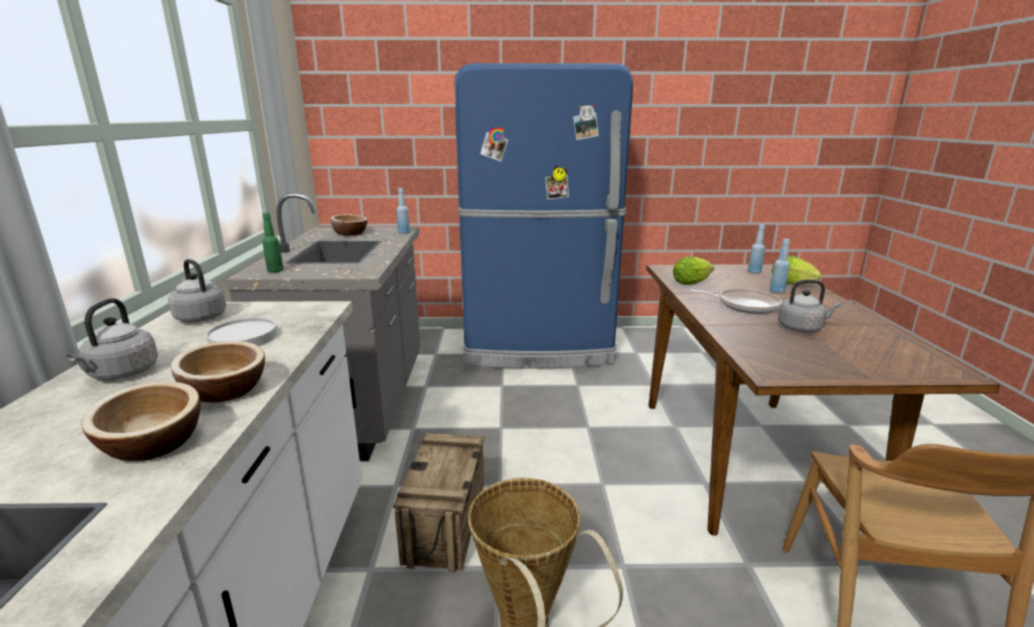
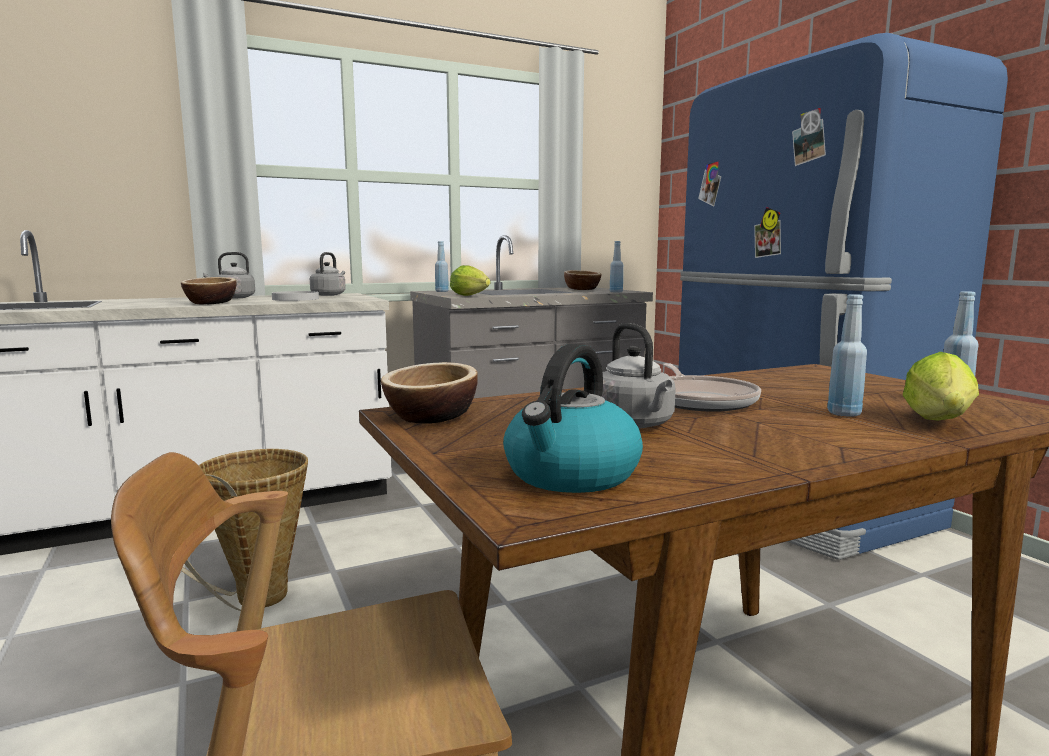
camera: 65 degrees right, 10 degrees down
(153, 444) = (145, 304): bowl -> bowl (431, 416)
(275, 271) = (441, 291): green bottle -> blue bottle
(447, 523) = (382, 536): crate -> none
(693, 283) = (765, 380): lettuce -> lettuce (471, 296)
(900, 357) = (571, 475): none -> kettle

